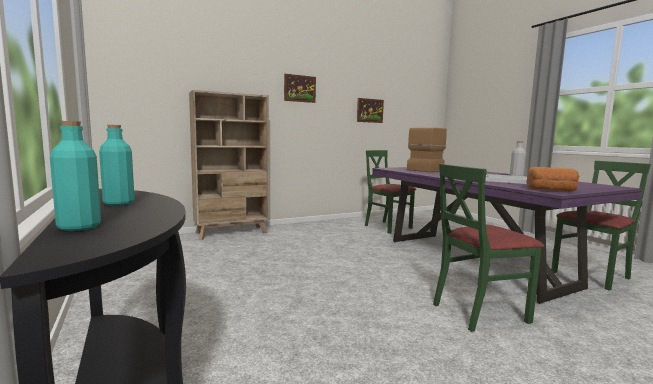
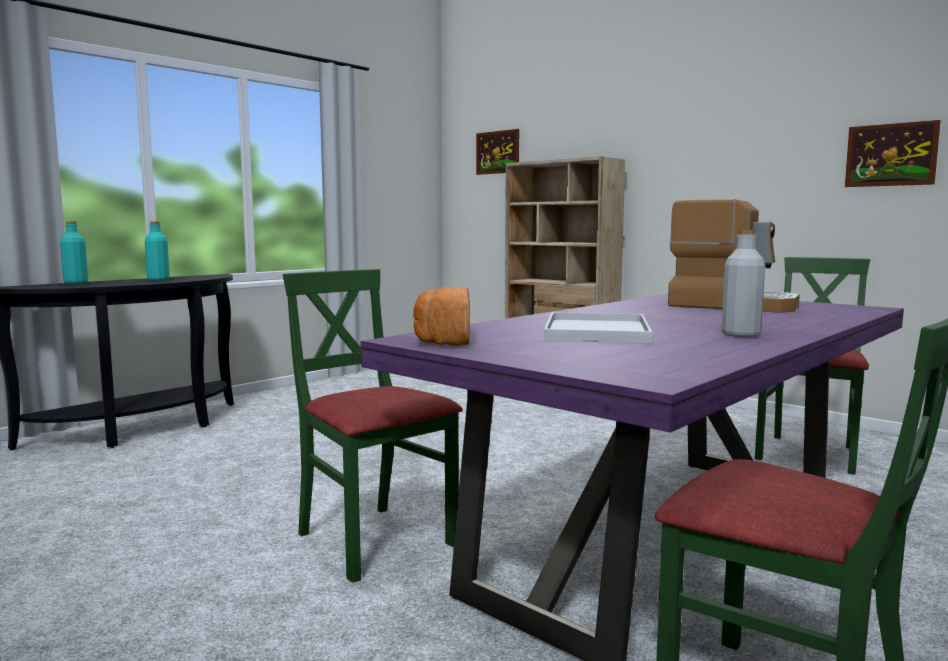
camera: 70 degrees right, 0 degrees up
(299, 88) = (701, 130): picture -> picture (497, 152)

